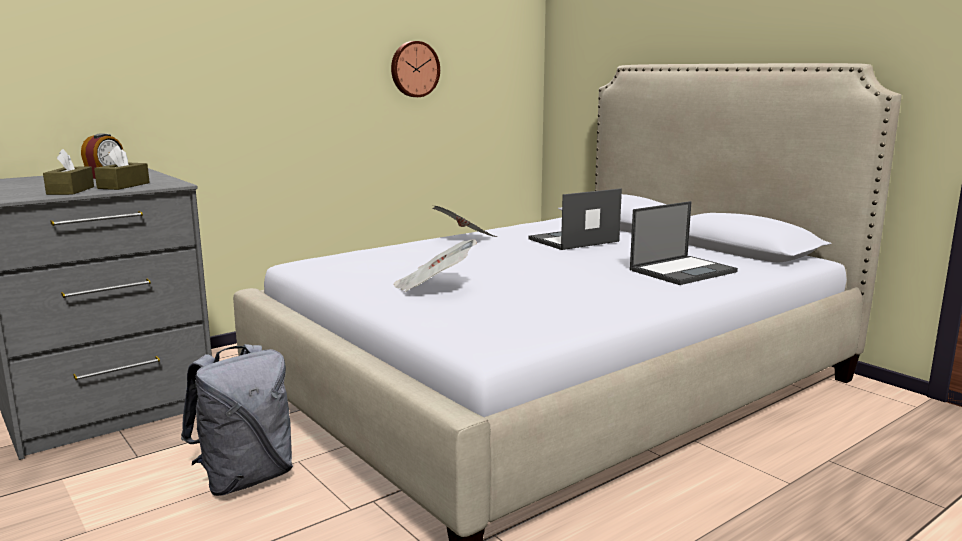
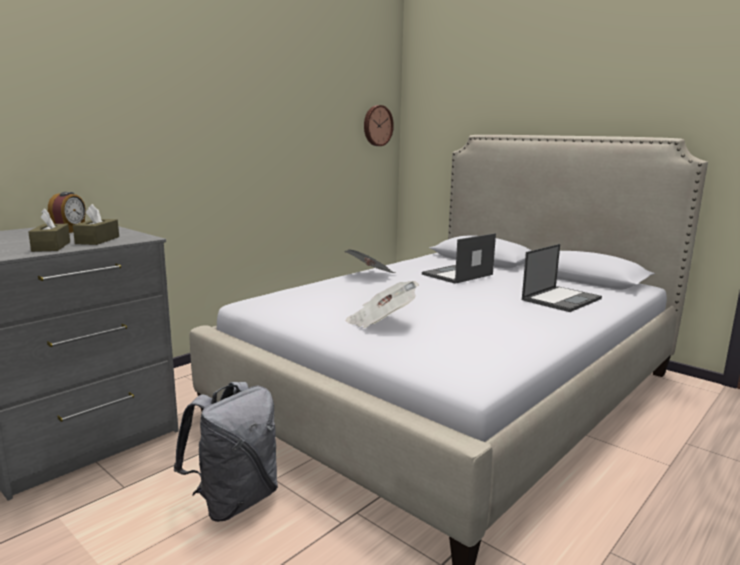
camera: 10 degrees left, 0 degrees up
(414, 69) = (309, 135): wall clock -> wall clock (377, 125)

